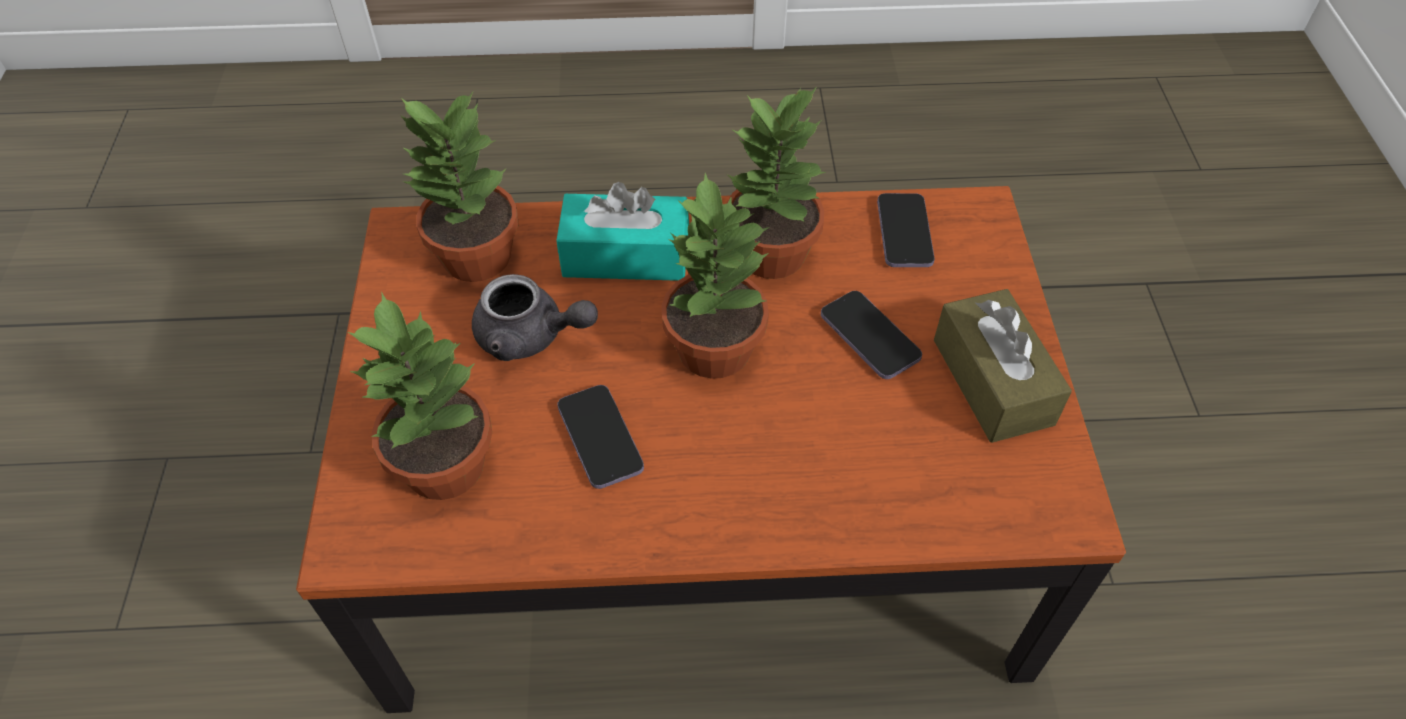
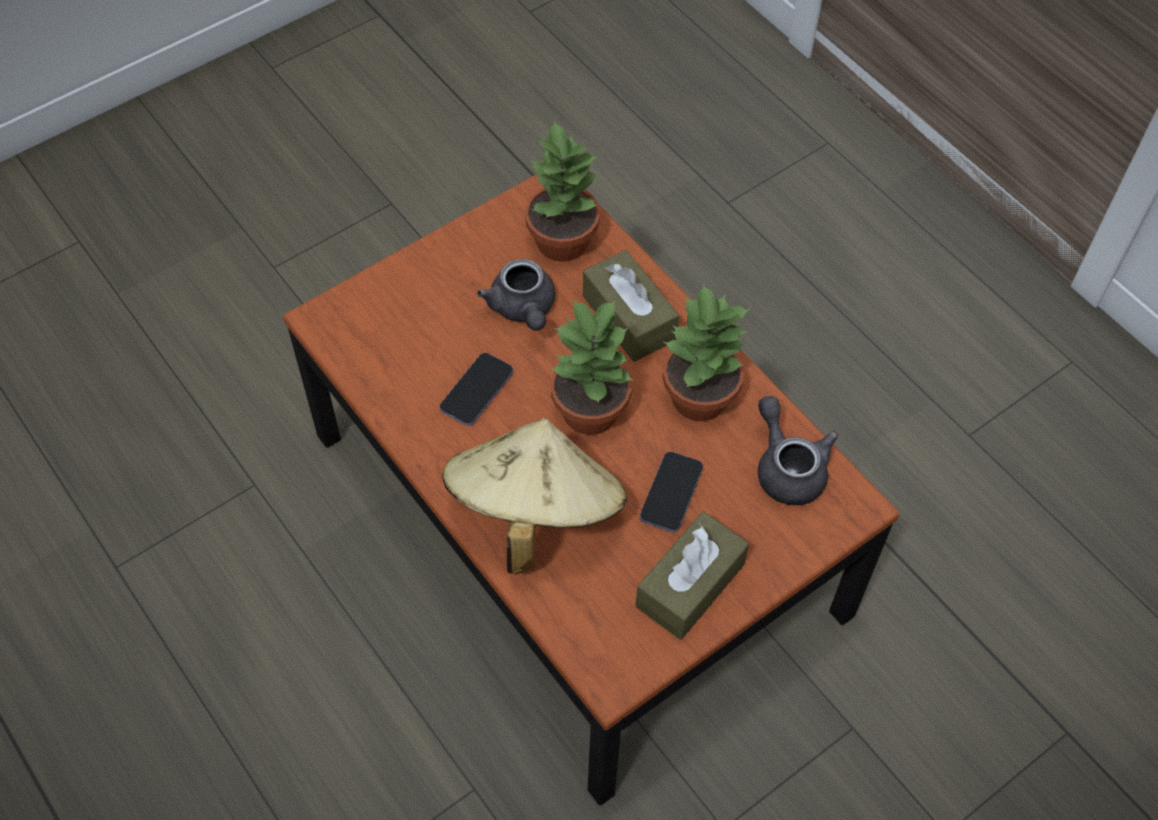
camera: 55 degrees right, 5 degrees up
(443, 464) = (402, 326): potted plant -> none
(626, 255) = (629, 318): turquoise tissue box -> brown tissue box
(807, 472) = (534, 513): none -> beige hat
(904, 233) = (788, 467): phone -> grey teapot

